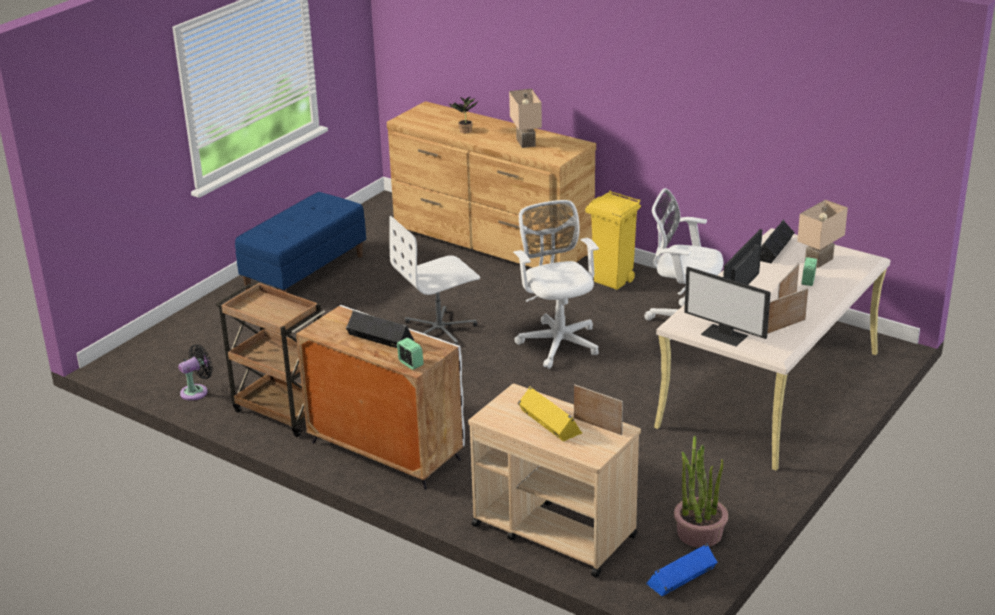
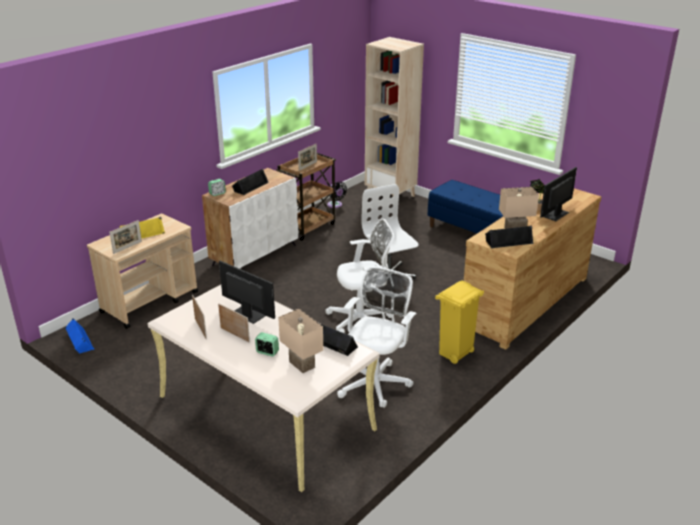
camera: 95 degrees right, 0 degrees up
(165, 341) = (391, 196): none -> beige bookcase
(270, 309) = (307, 166): none -> picture frame
(557, 146) = (508, 241): none -> black speaker
(699, 533) = (115, 353): potted plant -> none
(725, 335) = (203, 301): monitor -> monitor (555, 214)

